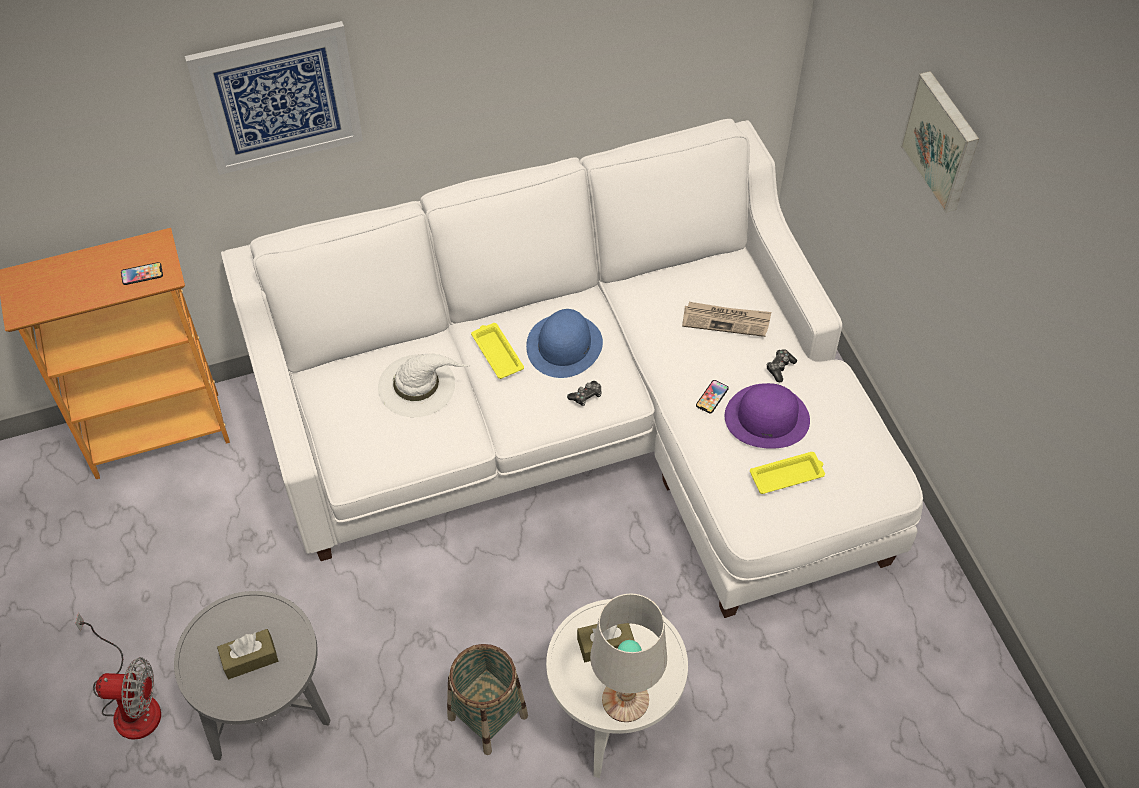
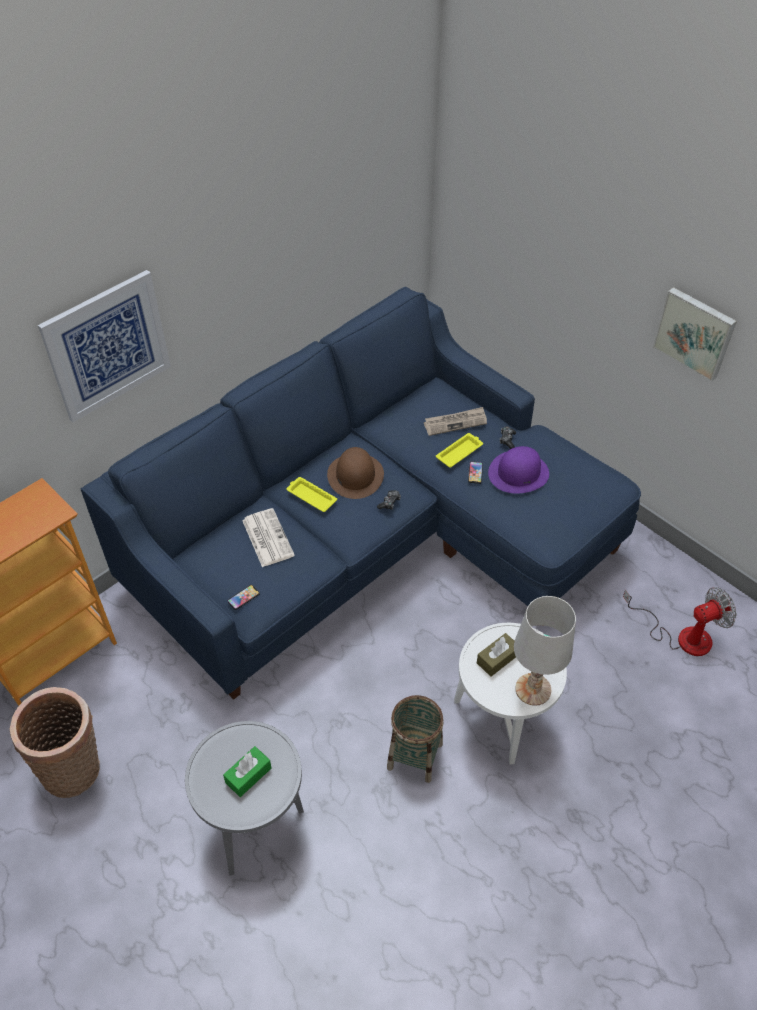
camera: 25 degrees left, 5 degrees down
(117, 569) = (75, 769): none -> basket
(130, 703) = (139, 863): fan -> fan (682, 636)
(142, 274) = (38, 517): phone -> phone (243, 597)
(250, 658) = (248, 775): brown tissue box -> green tissue box
(418, 385) = (267, 537): white hat -> newspaper
(564, 345) = (355, 475): blue hat -> brown hat
(586, 427) = (373, 537): white sofa -> blue sofa
(788, 475) = (553, 503): yellow tray -> yellow tray (460, 452)
(943, 141) = (585, 239): picture -> picture (695, 332)

